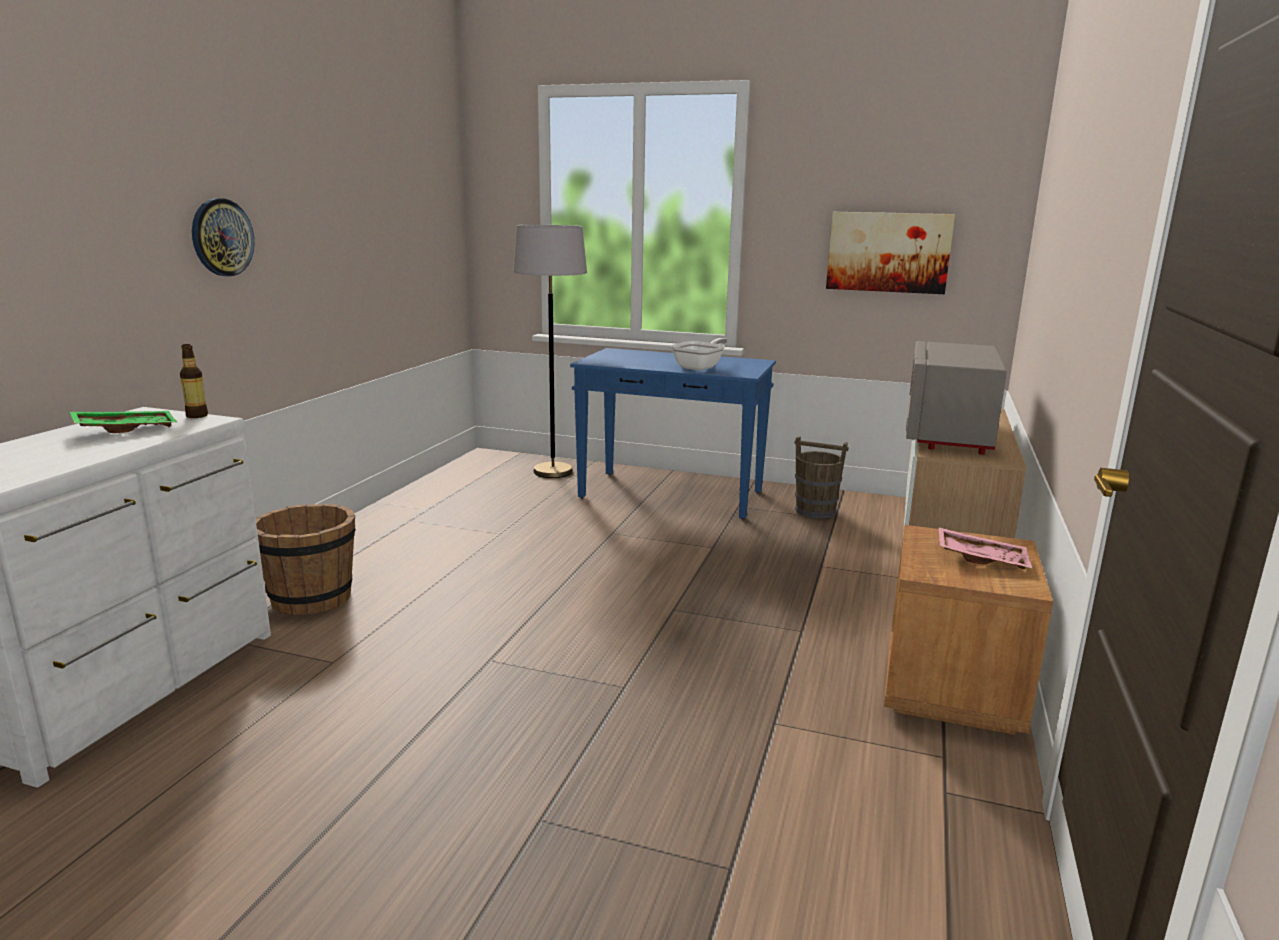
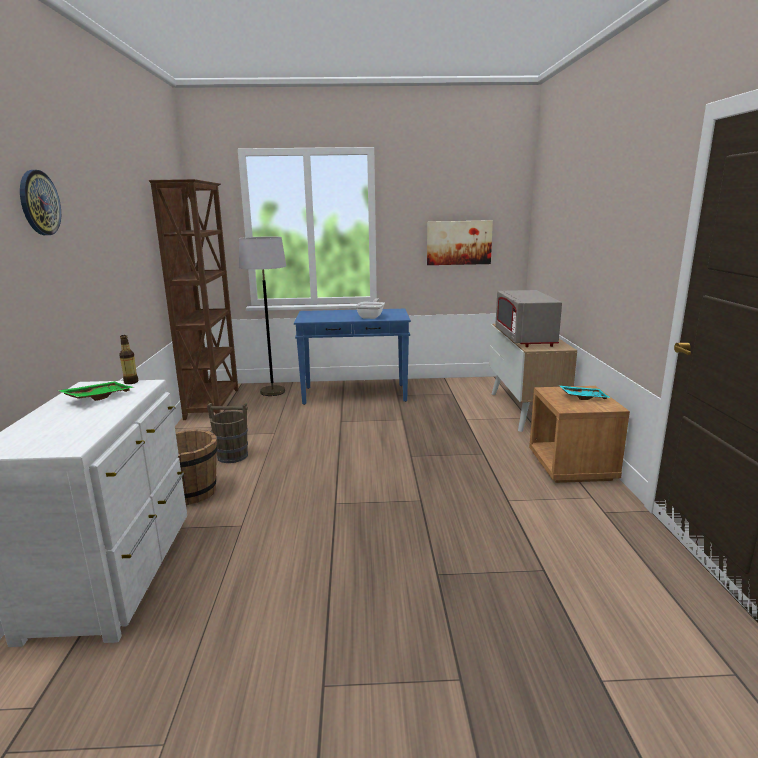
camera: 20 degrees left, 0 degrees up
(222, 237) = (95, 260): wall clock -> wall clock (39, 203)
(457, 476) = (213, 404): none -> brown bookcase
(815, 511) = (439, 391): brown bucket -> brown bucket (232, 456)
(981, 558) = (583, 397): pink tray -> turquoise tray

